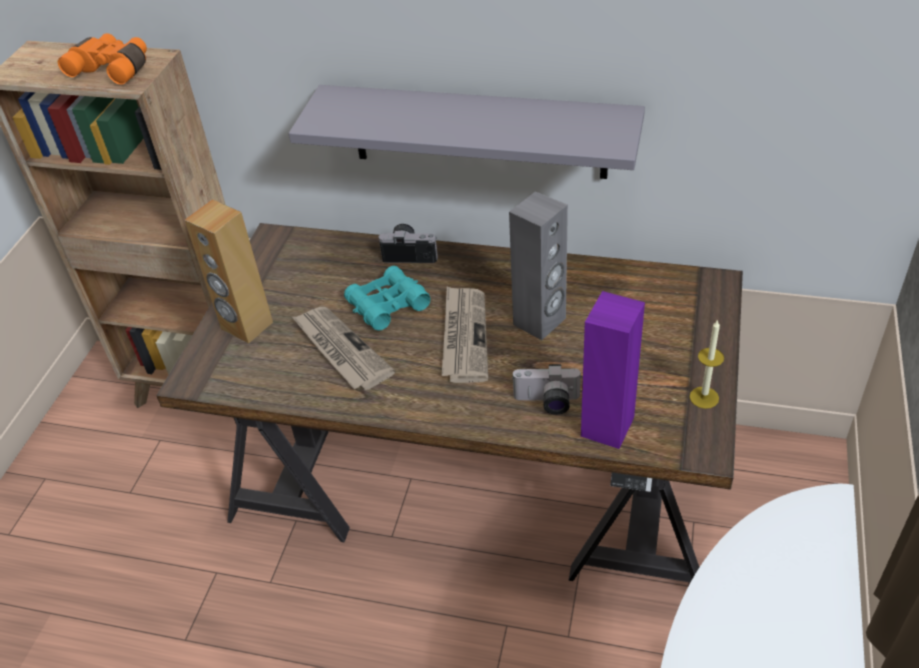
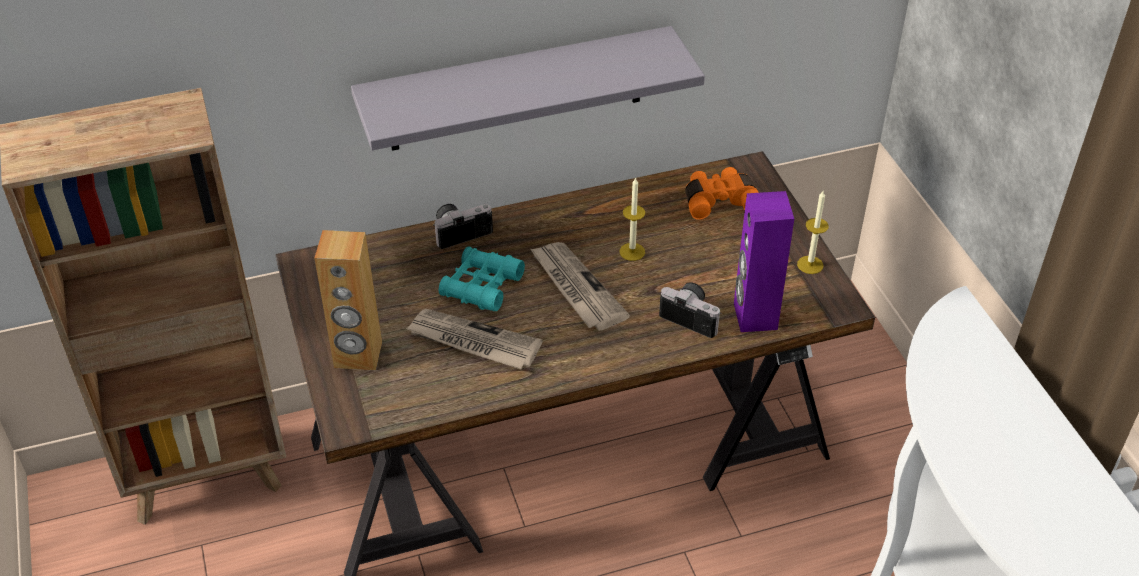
camera: 35 degrees left, 0 degrees up
(113, 69) = (149, 127): orange binoculars -> orange binoculars (719, 200)
(540, 322) = (632, 252): grey speaker -> candle
(547, 402) = (692, 316): camera -> camera turned 120 degrees counterclockwise

